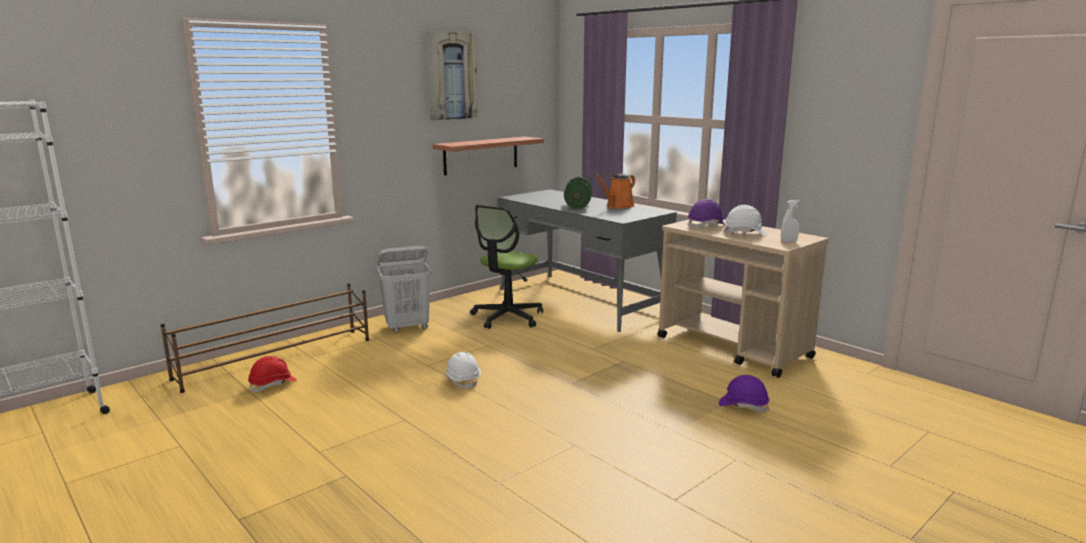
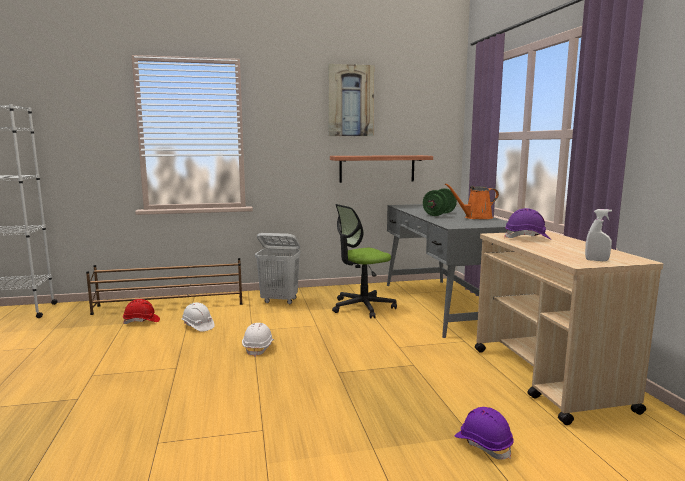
camera: 30 degrees right, 5 degrees down
(745, 233) = (557, 248): white hard hat -> white hard hat (198, 326)

